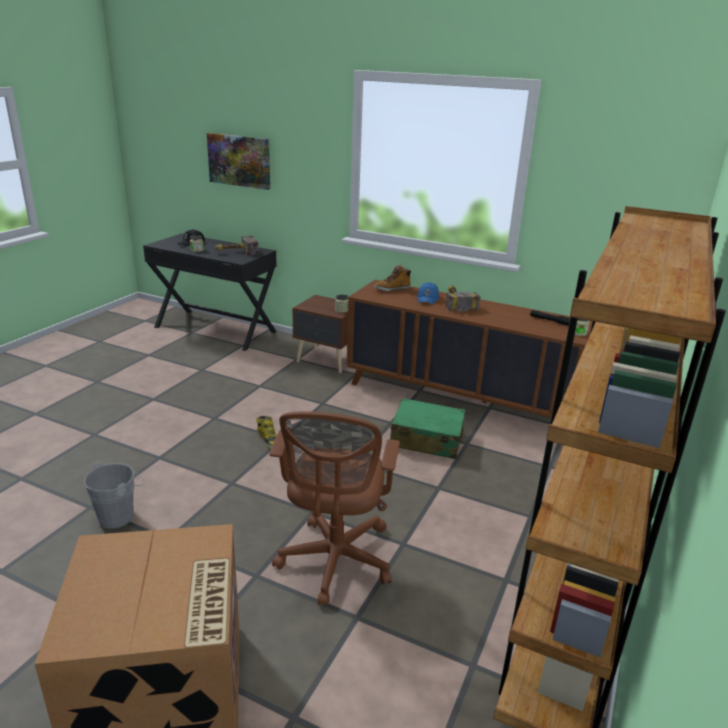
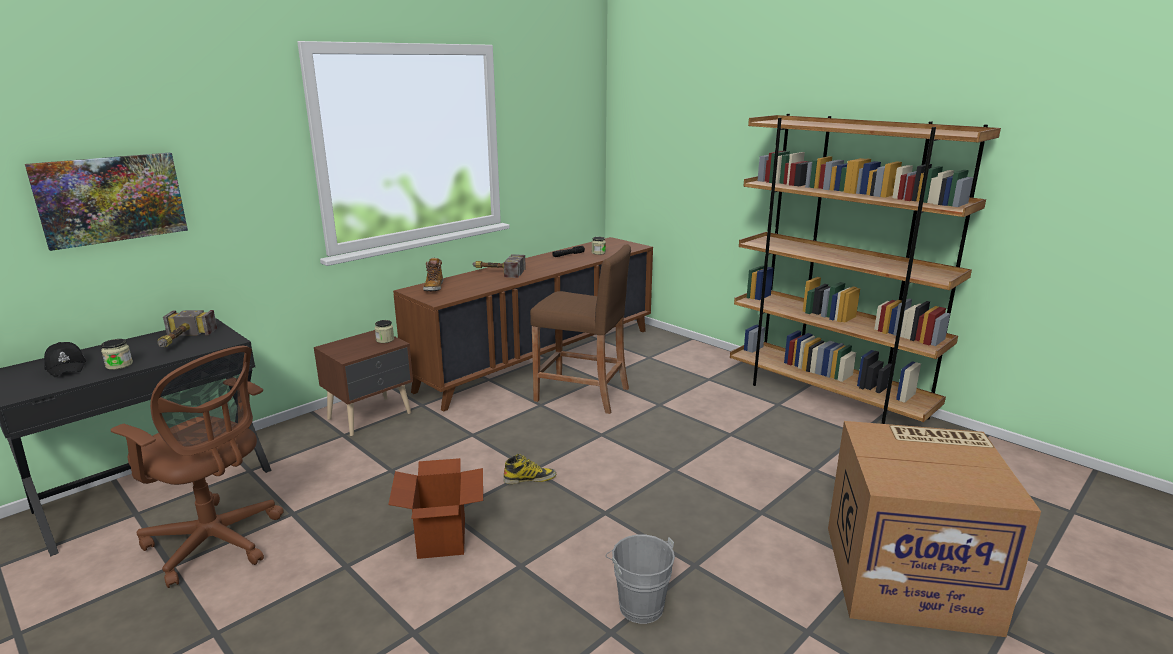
camera: 70 degrees left, 5 degrees down
(185, 422) = (442, 538): none -> cardboard box
(334, 563) = (749, 469): brown office chair -> brown office chair (217, 543)
(426, 439) = (582, 394): green suitcase -> brown stool
(428, 298) = (477, 279): blue cap -> none

